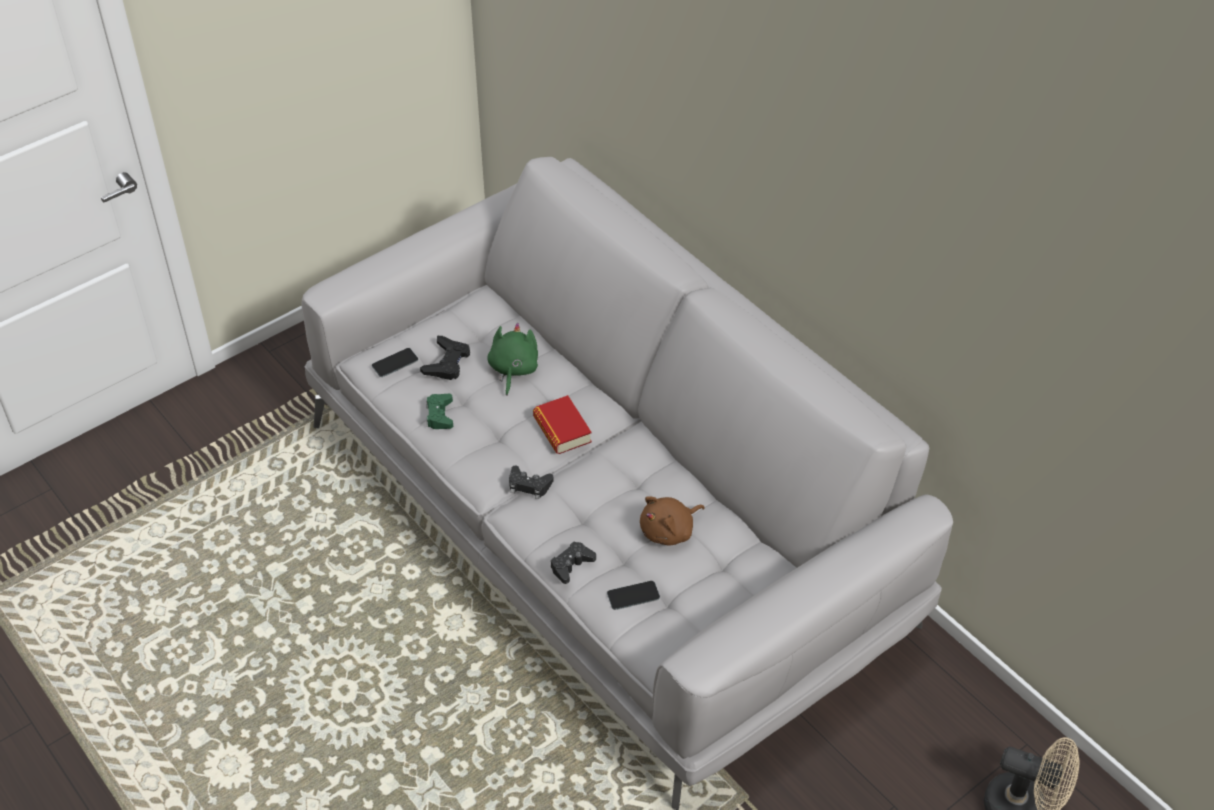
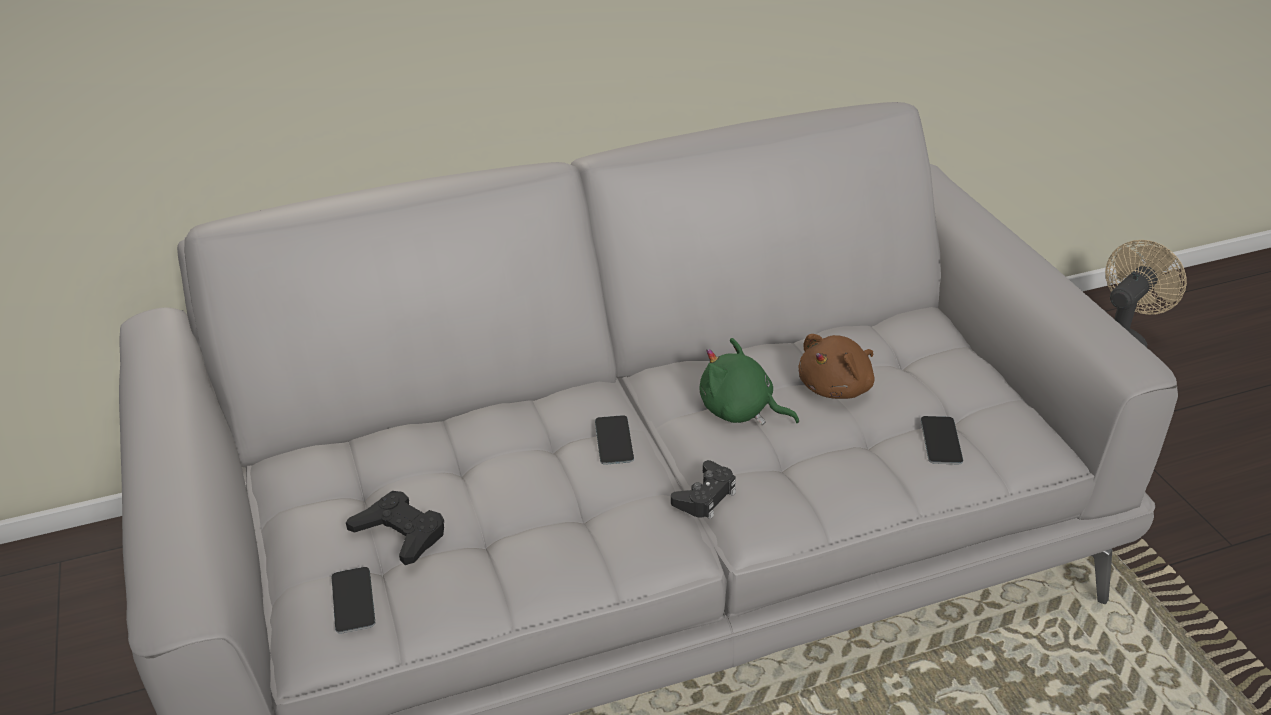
camera: 70 degrees left, 10 degrees down
(439, 415) = (508, 567): green game controller -> none
(513, 369) = (462, 466): green plush toy -> green plush toy (740, 411)
(562, 429) = (614, 440): book -> phone
(571, 565) = (872, 486): black game controller -> none
(669, 531) = (837, 387): brown plush toy -> brown plush toy turned 60 degrees clockwise

